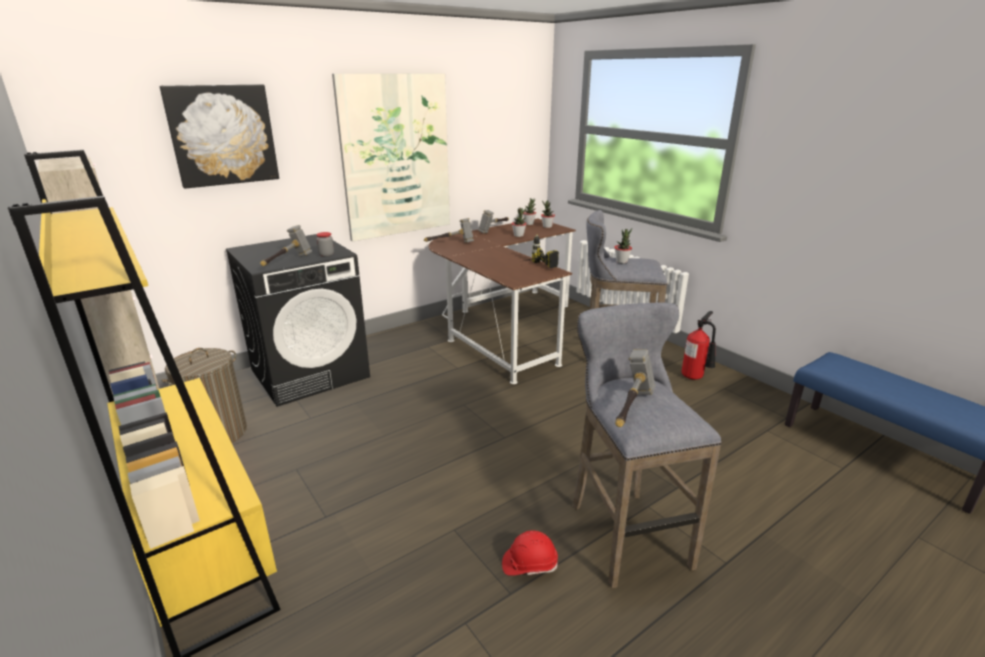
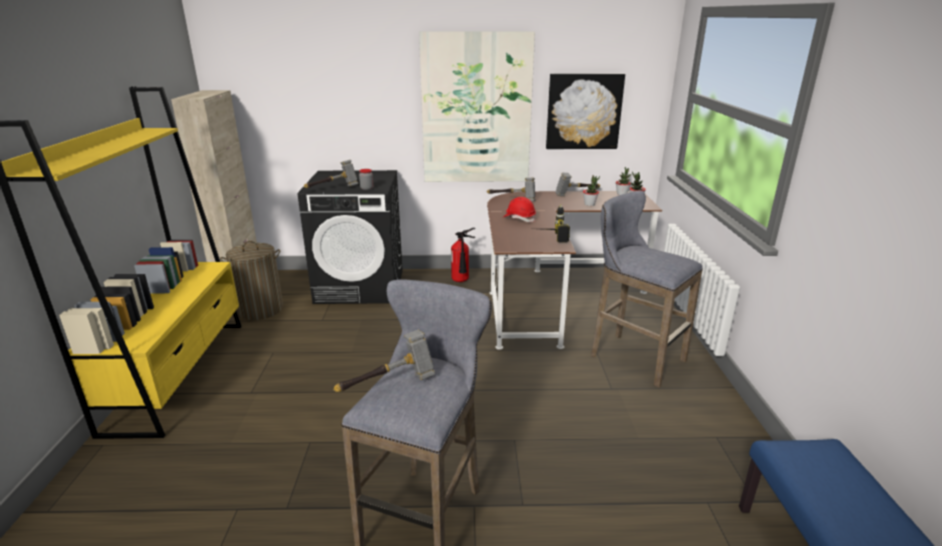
camera: 35 degrees right, 0 degrees up
(223, 135) = (324, 80): picture -> picture (583, 111)
(529, 564) = (324, 495): red hard hat -> red hard hat (519, 219)
(621, 261) = (643, 253): potted plant -> none
(695, 377) = (696, 412): fire extinguisher -> fire extinguisher (461, 281)

